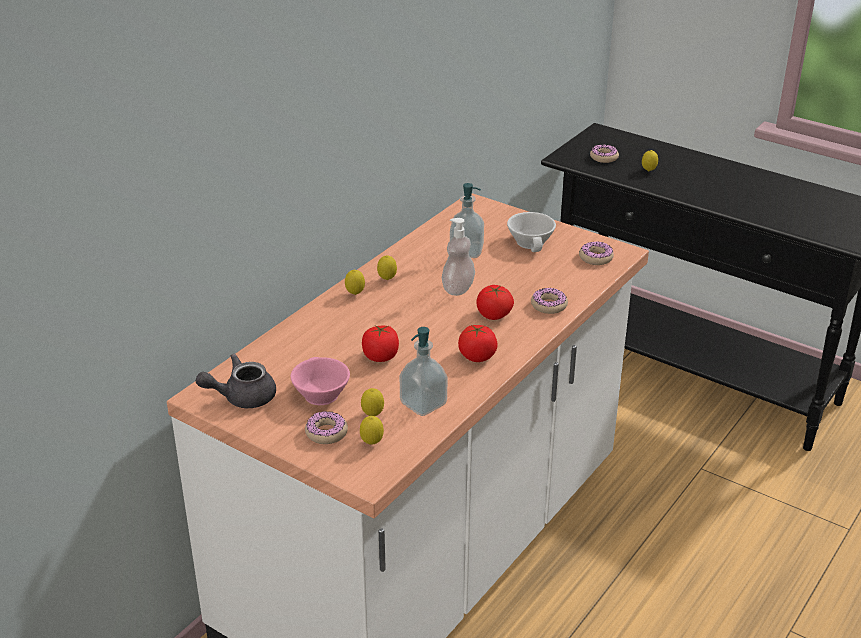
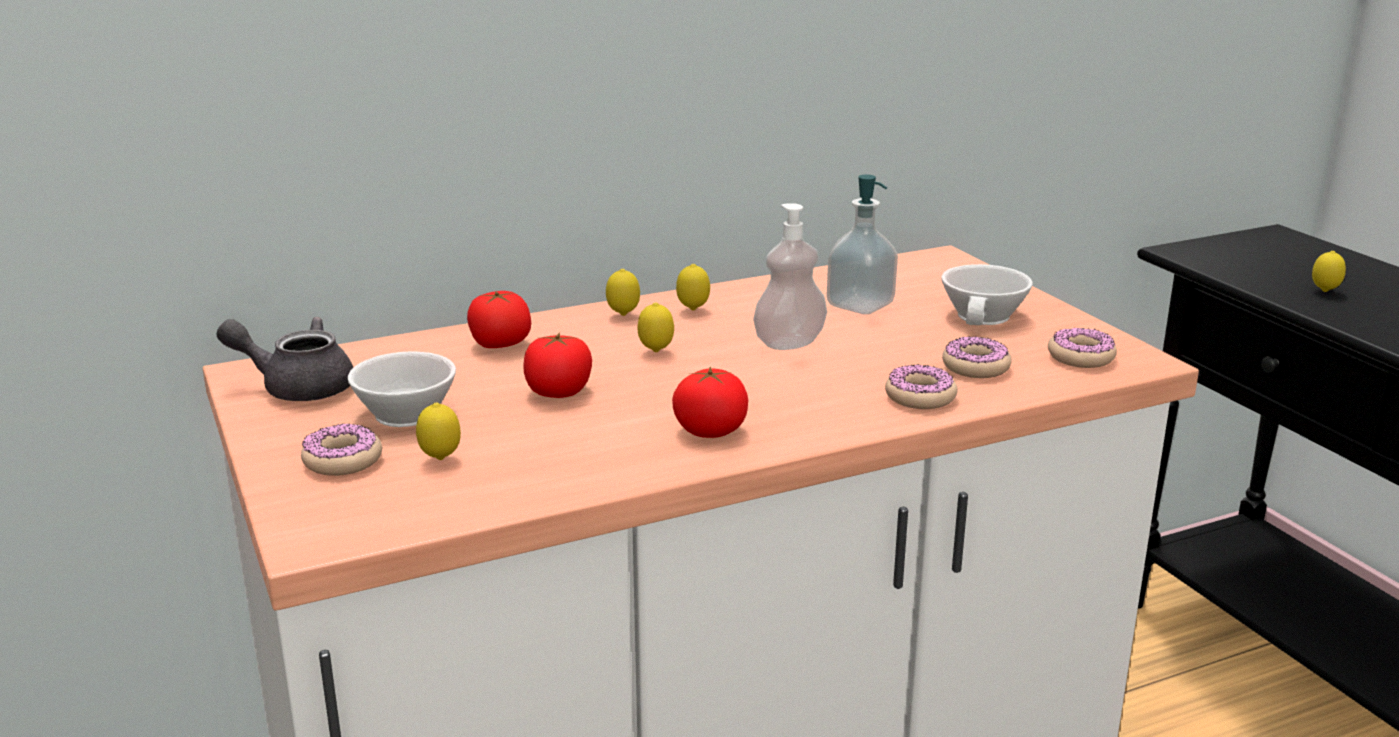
camera: 30 degrees right, 10 degrees down
(318, 394) = (404, 411): pink cup -> white cup
(372, 443) = (386, 494): lemon -> lemon (656, 352)
(423, 404) = (538, 467): soap dispenser -> none
(494, 315) = (808, 387): tomato -> tomato (500, 344)
(604, 157) = (1254, 263): donut -> donut (976, 367)

